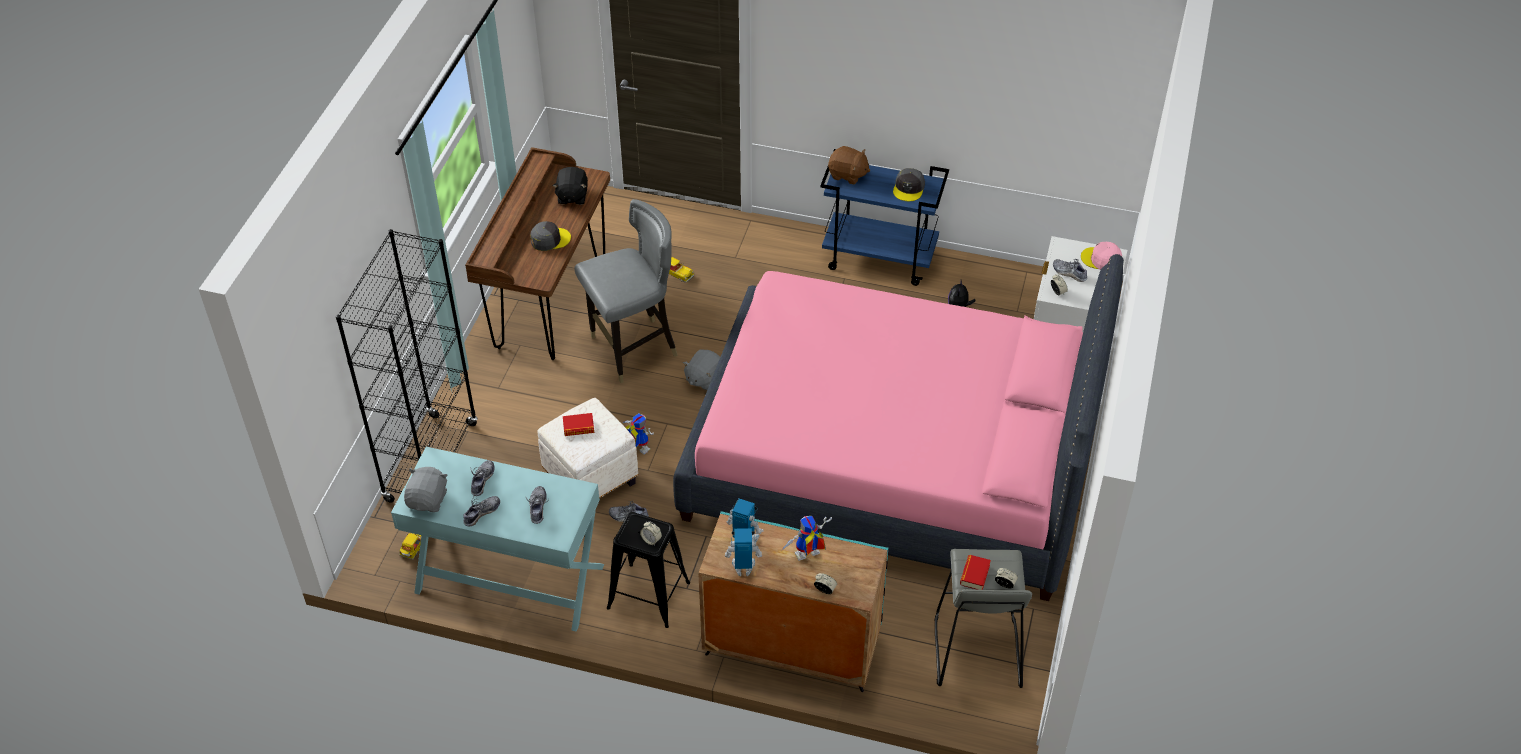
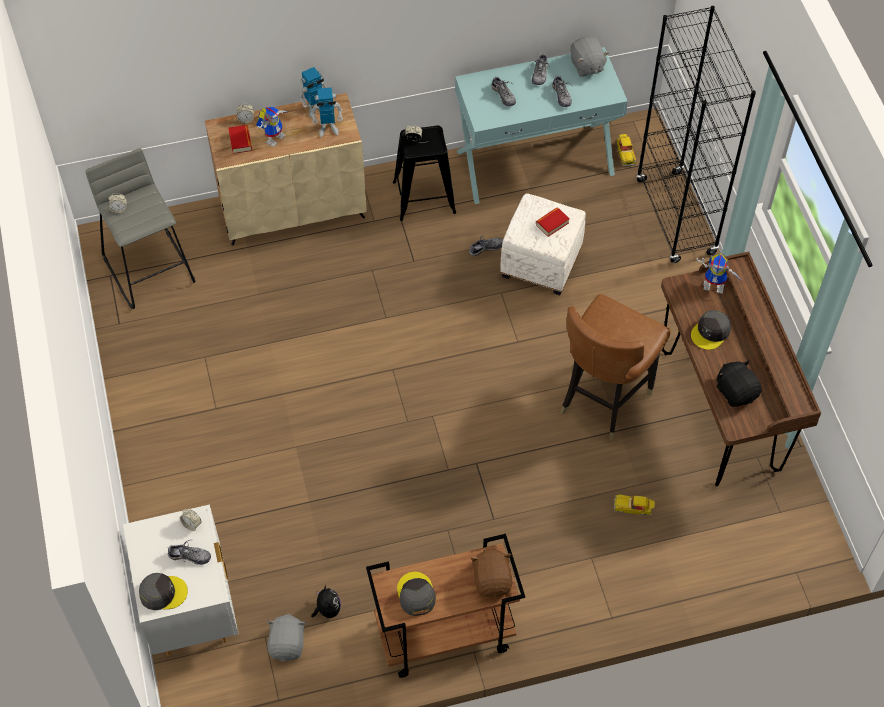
camera: 150 degrees right, 10 degrees up
(633, 350) = (603, 399): grey chair -> brown chair
(636, 448) = (525, 307): toy robot -> toy robot (715, 285)
(703, 378) = (519, 401): grey plush toy -> grey plush toy (287, 644)
(790, 646) = (293, 210): turquoise cabinet -> beige cabinet
(848, 175) = (492, 580): brown plush toy -> brown plush toy turned 90 degrees clockwise
(880, 258) = (443, 635): blue cart -> brown cart
(892, 461) = (300, 399): pink bed -> none
(974, 575) = (146, 206): book -> book (240, 141)
(1101, 259) = (163, 592): pink cap -> grey cap

